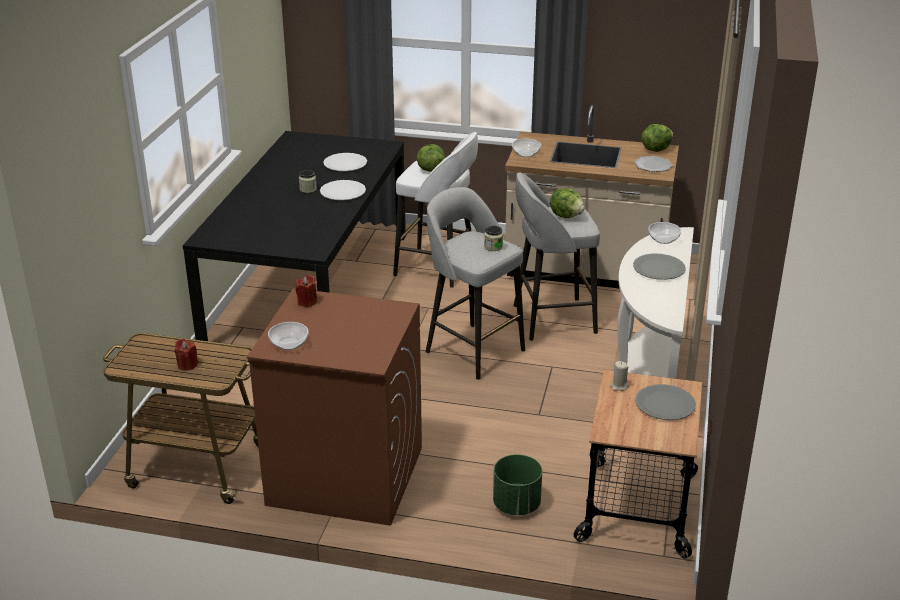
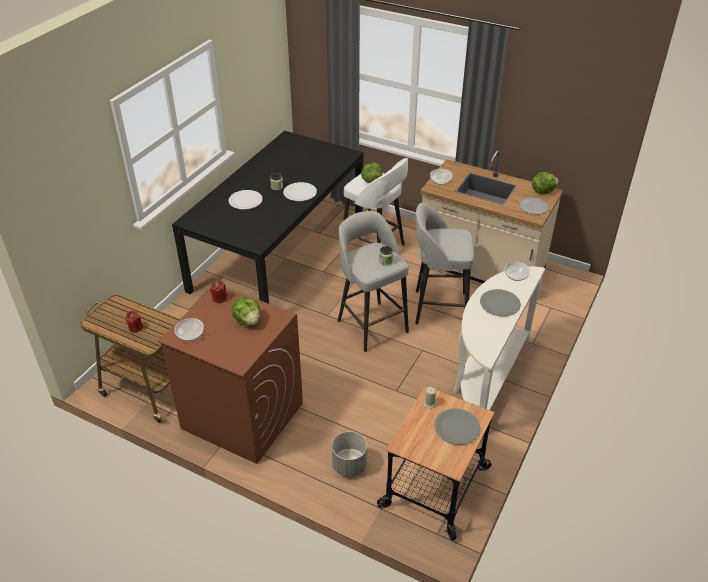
camera: 15 degrees right, 10 degrees up
(345, 163) = (313, 167): white plate -> white plate (245, 200)
(516, 505) = (349, 465): green planter -> grey planter
(566, 216) = (453, 240): lettuce -> lettuce (248, 320)

